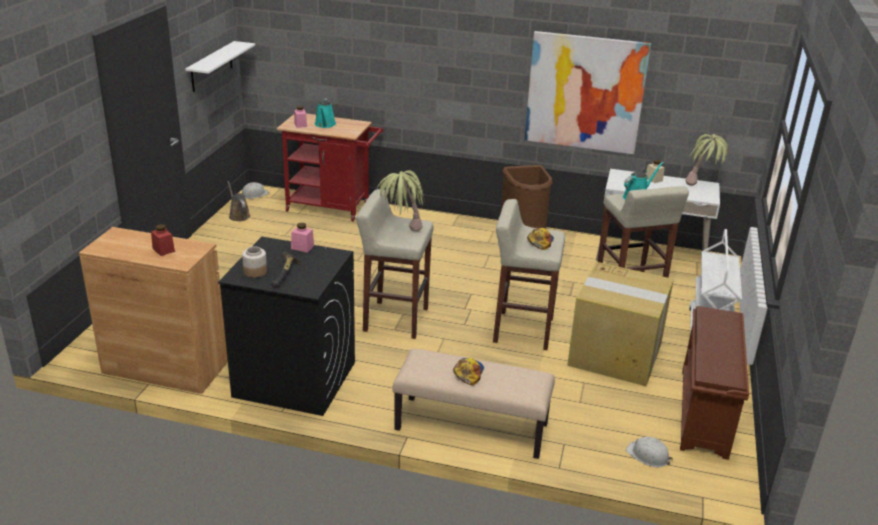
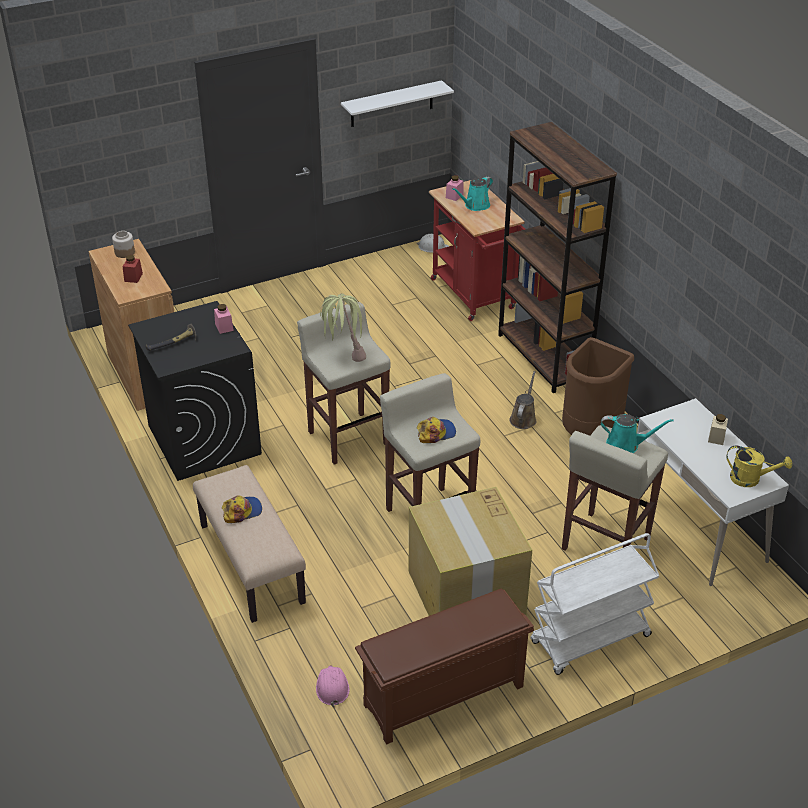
camera: 50 degrees right, 10 degrees up
(238, 215) = (387, 264): brown watering can -> brown watering can (523, 418)
(255, 272) = (160, 330): jar -> jar (124, 252)
(431, 219) = (543, 357): none -> brown bookcase
(585, 93) = (688, 292): picture -> none
(648, 455) = (332, 687): white hard hat -> pink hard hat
(702, 188) = (750, 479): potted plant -> yellow watering can

